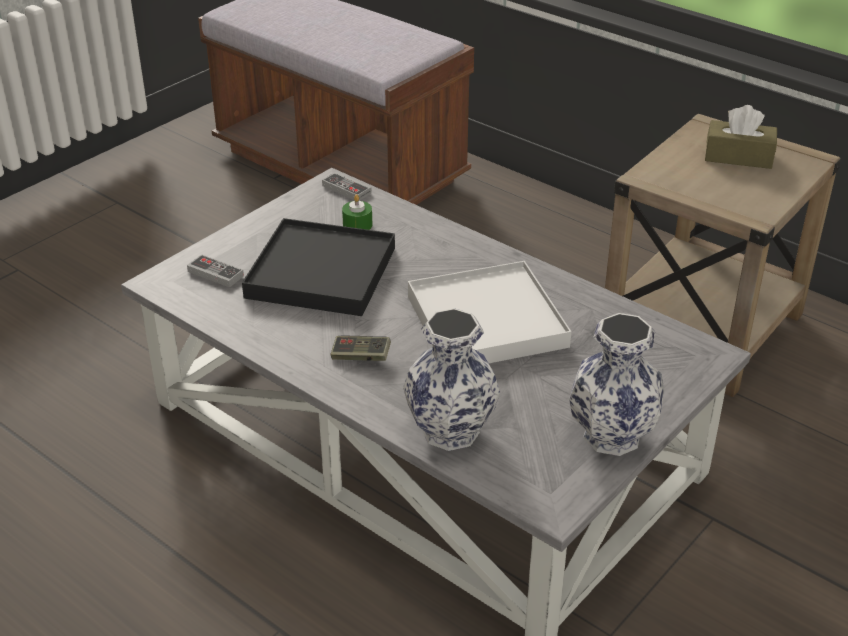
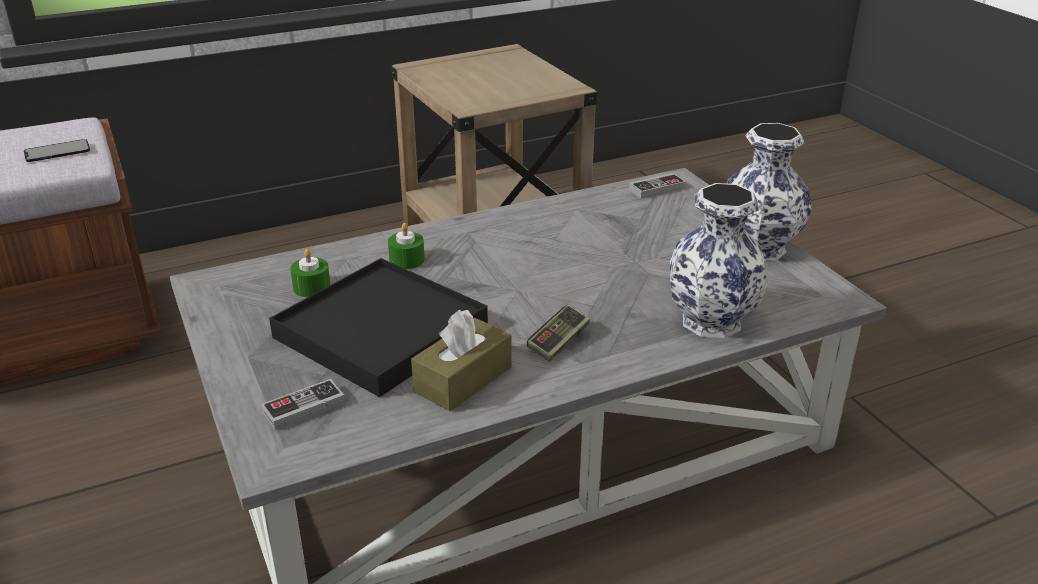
camera: 65 degrees left, 5 degrees down
(346, 189) = (231, 277): game controller -> game controller (657, 189)
(389, 53) = (57, 151): none -> phone
(427, 251) = (407, 260): none -> green candle
(486, 322) = (555, 260): white tray -> none
(738, 156) = (478, 70): brown tissue box -> brown tissue box (463, 379)

